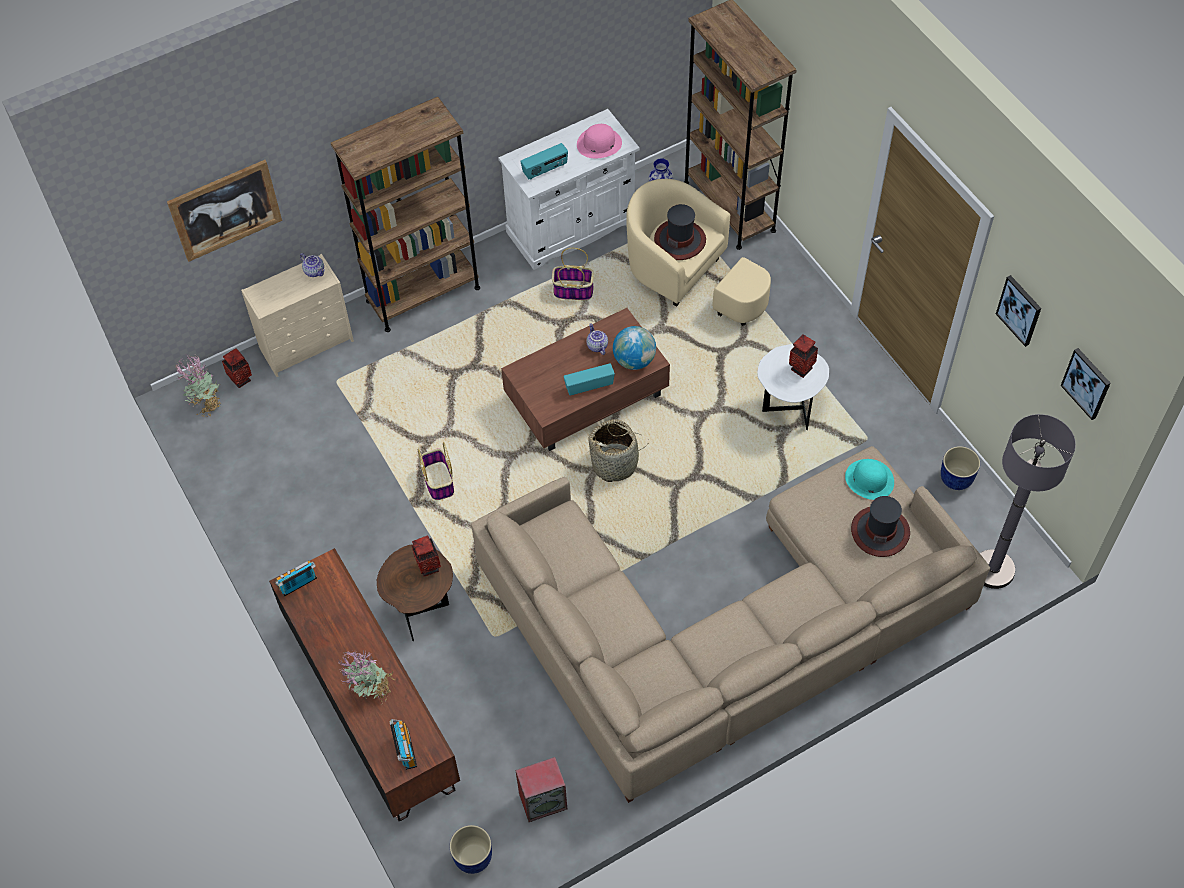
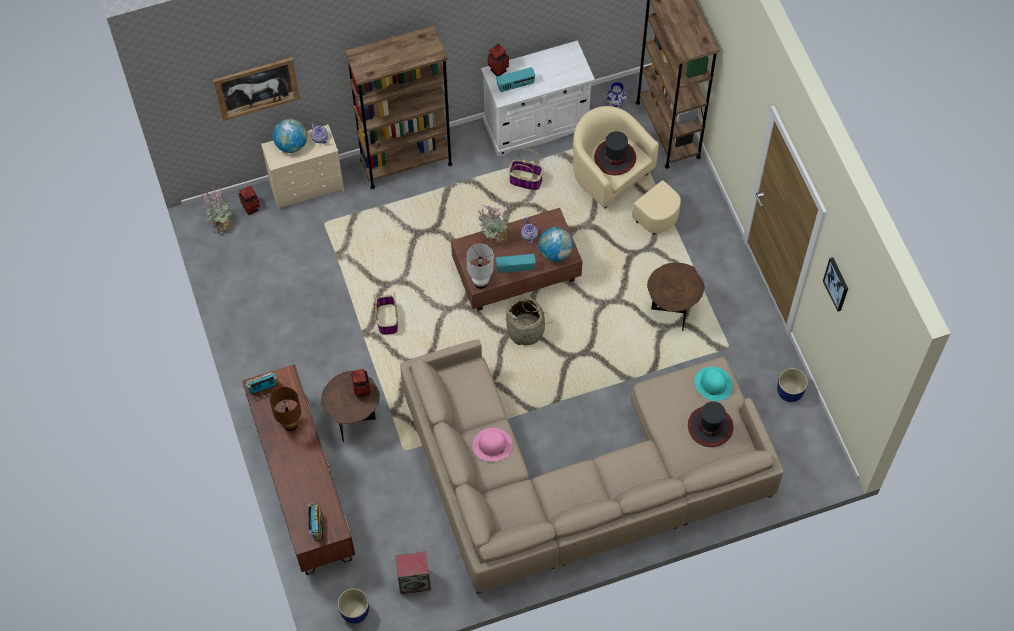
camera: 10 degrees right, 5 degrees up
(280, 285) = (291, 145): none -> globe
(344, 625) = (291, 424): none -> brown table lamp
(371, 692) = (300, 479): potted plant -> potted plant (494, 238)
(550, 411) = (480, 282): none -> white table lamp
(599, 143) = (563, 70): pink hat -> pink hat (492, 445)
(787, 410) = (671, 312): white side table -> brown side table
(801, 369) = (682, 285): vase -> vase (498, 70)
(993, 570) = (798, 470): grey floor lamp -> none
(1087, 383) = (870, 351): picture -> none

